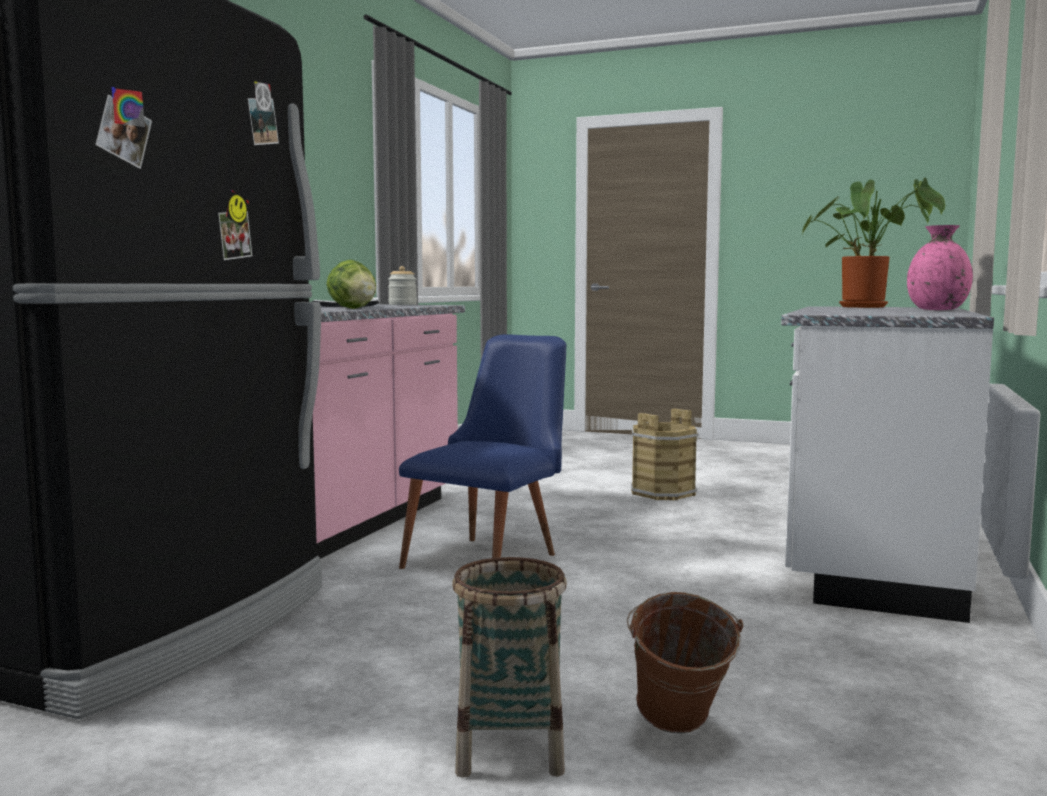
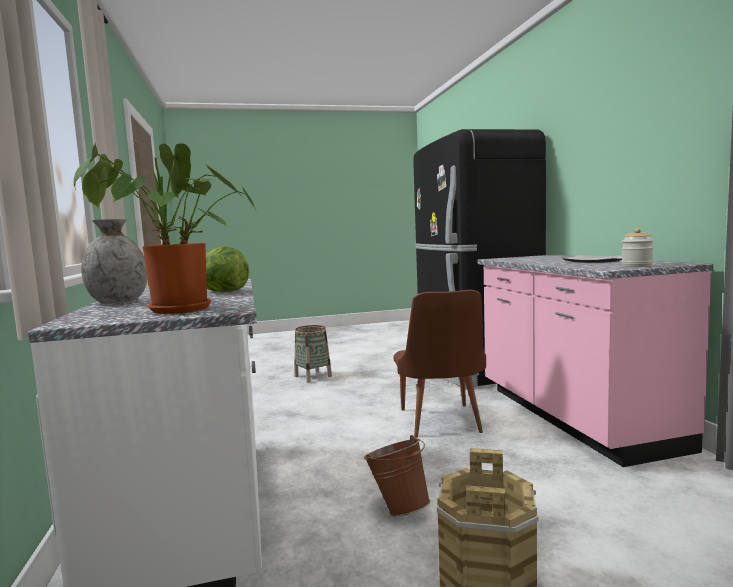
camera: 145 degrees right, 0 degrees up
(353, 308) = (523, 261): lettuce -> lettuce (222, 292)
(491, 557) = (441, 424): blue chair -> brown chair
(679, 731) = (273, 389): brown bucket -> brown bucket (398, 508)
(937, 310) = (119, 302): pink vase -> grey vase

